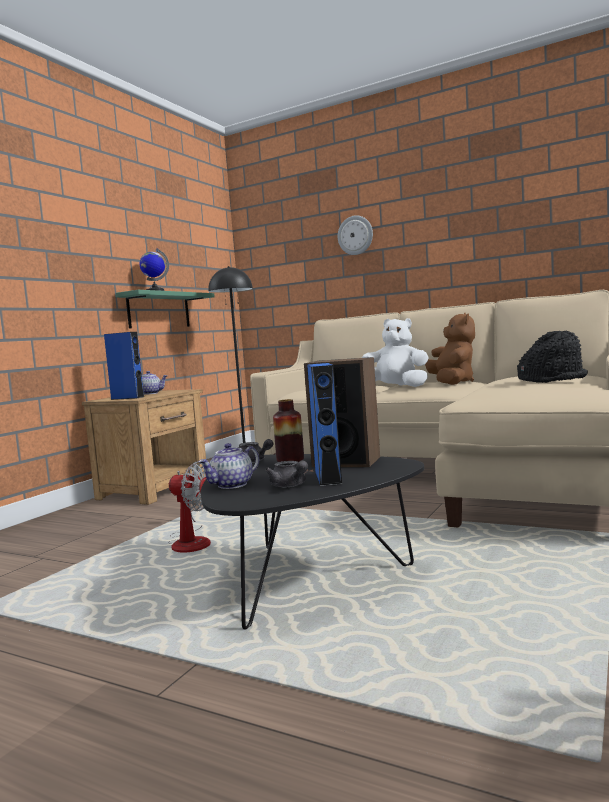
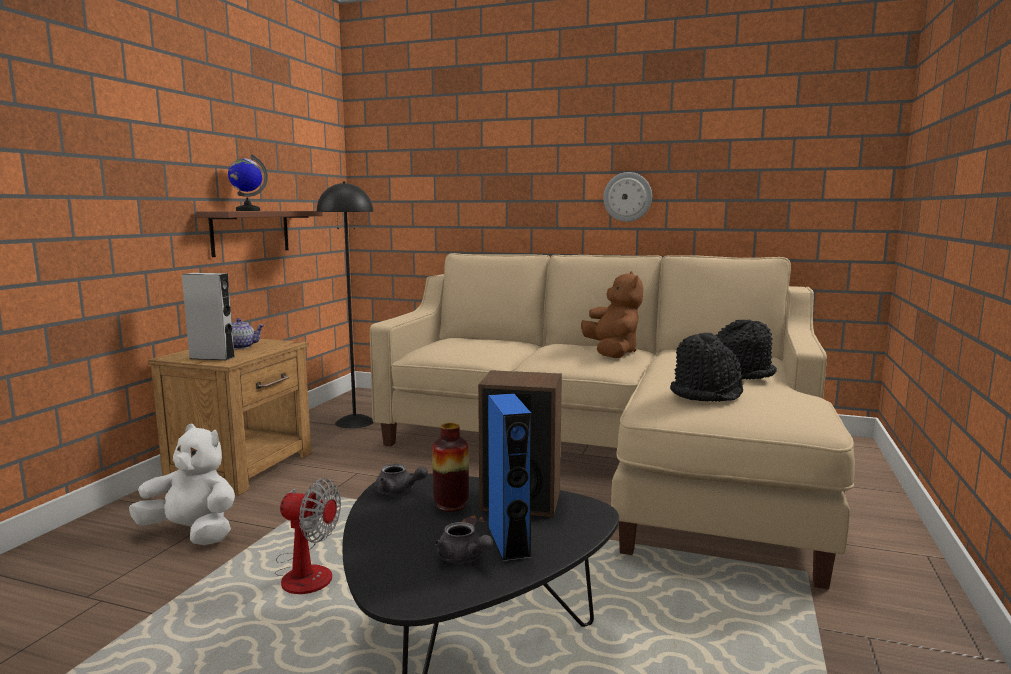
camera: 10 degrees left, 5 degrees up
(127, 398) = (212, 357): blue speaker -> grey speaker
(159, 311) = (251, 232): green shelf -> brown shelf
(232, 485) = (384, 551): teapot -> none
(355, 235) = (500, 153): wall clock -> wall clock (627, 197)
(395, 387) = (548, 355): white plush toy -> white plush toy (192, 533)
(517, 388) = (707, 394): none -> black hat

